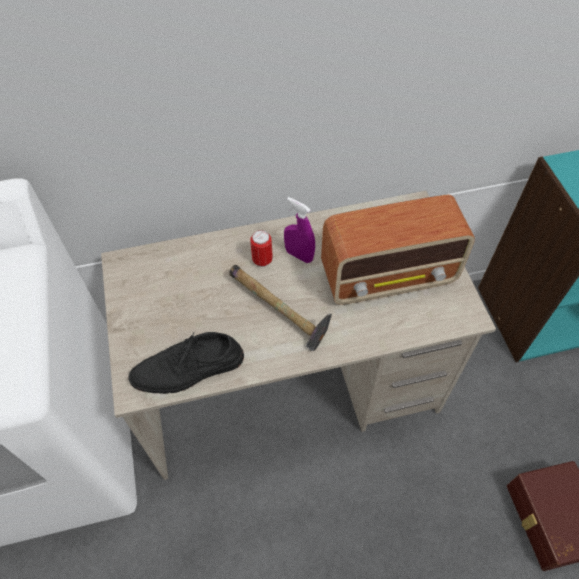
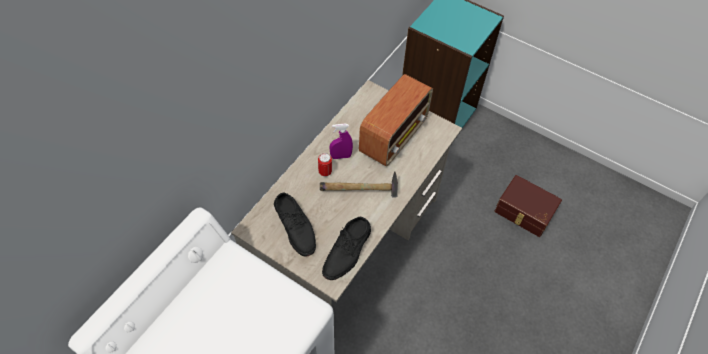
camera: 45 degrees left, 0 degrees up
(166, 296) = (296, 226): none -> black shoe

